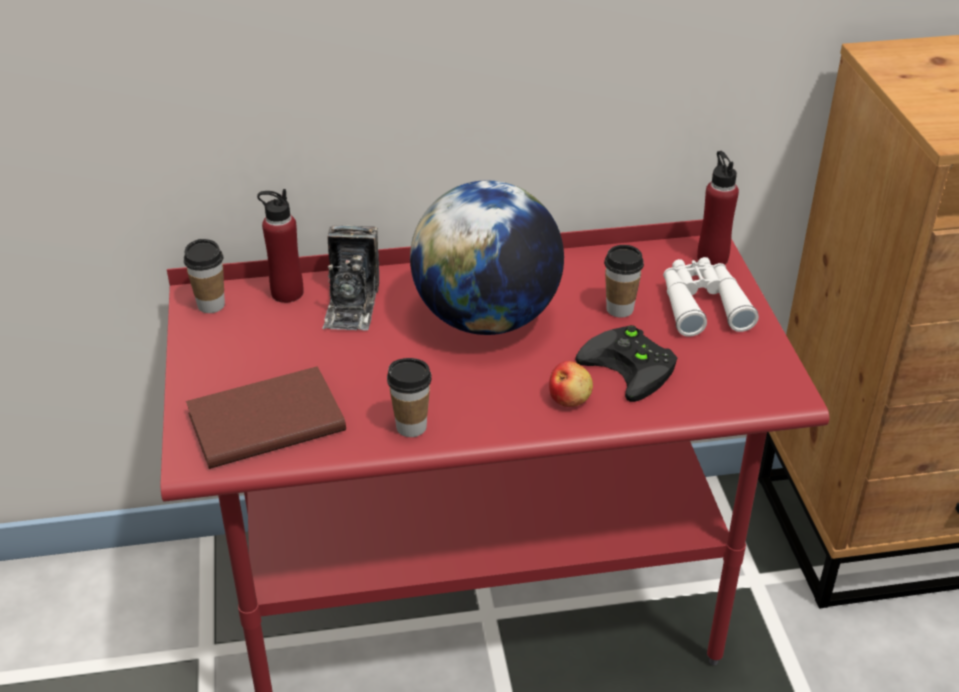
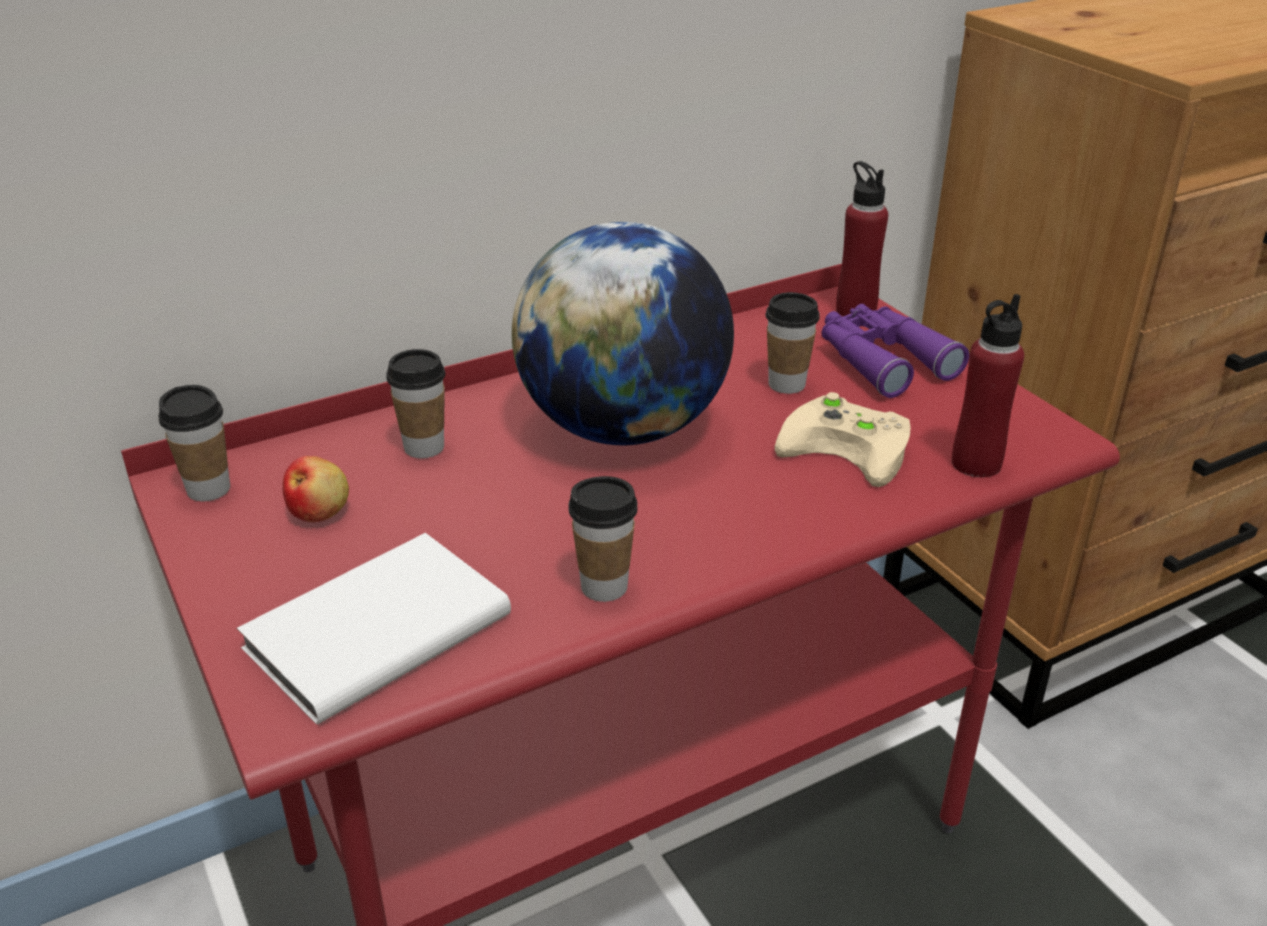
camera: 20 degrees left, 5 degrees down
(263, 420) = (372, 630): brown book -> white book
(287, 293) = (319, 451): red bottle -> red bottle (976, 463)
(351, 304) = (424, 447): camera -> cup
(569, 398) = (797, 500): apple -> apple (319, 511)
(633, 367) = (851, 446): black game controller -> beige game controller
(702, 304) = (881, 360): white binoculars -> purple binoculars

